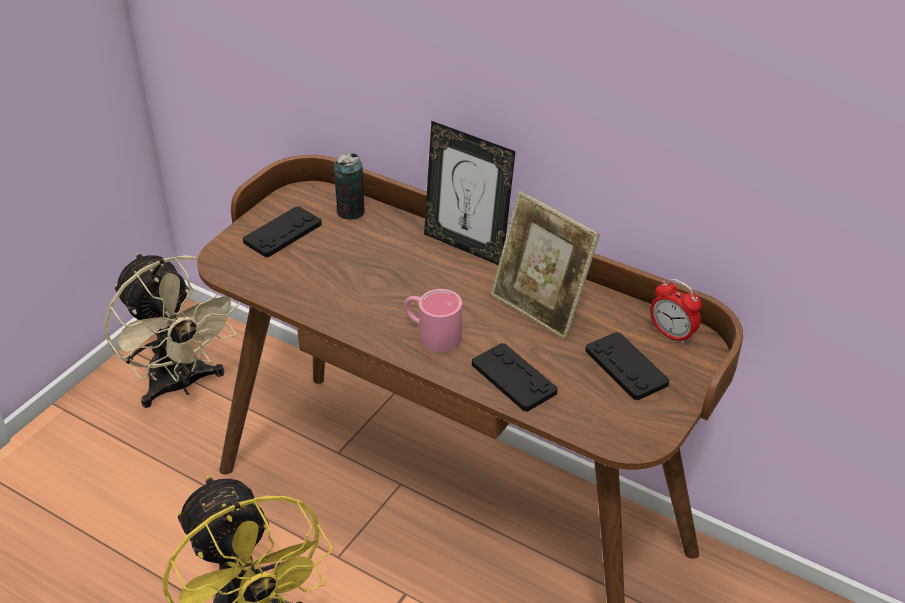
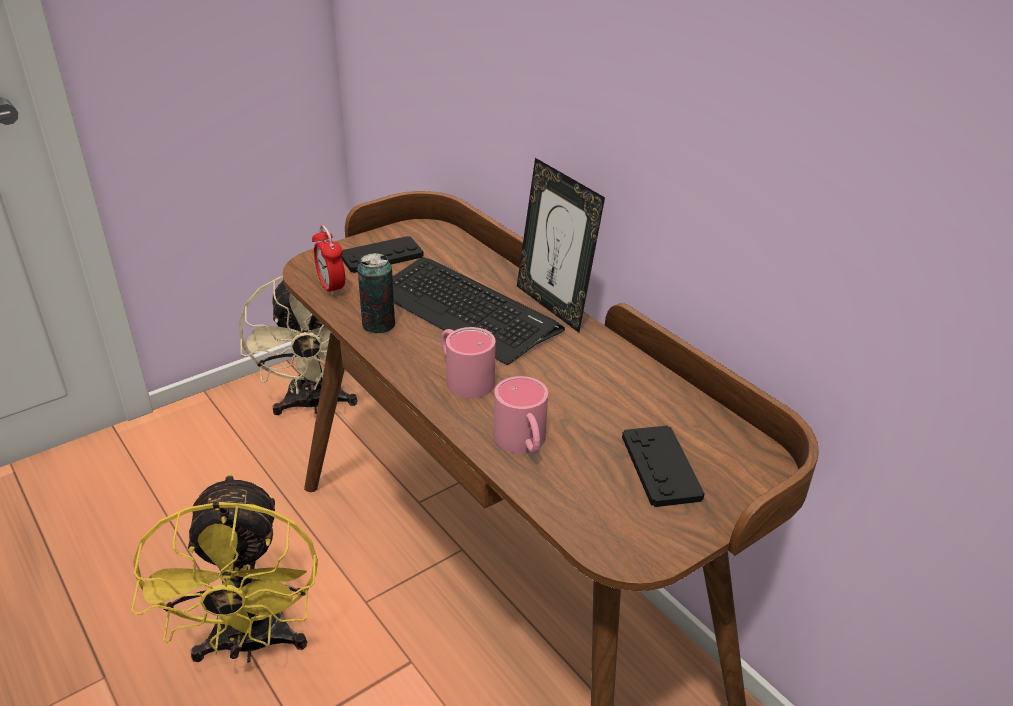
camera: 20 degrees right, 5 degrees down
(351, 212) = (458, 252): can -> can (378, 325)
(394, 270) = (465, 310): none -> keyboard
(513, 378) = (523, 444): black game controller -> pink mug
(540, 308) = (595, 382): picture frame -> none
(672, 334) = (735, 446): alarm clock -> alarm clock (331, 287)

